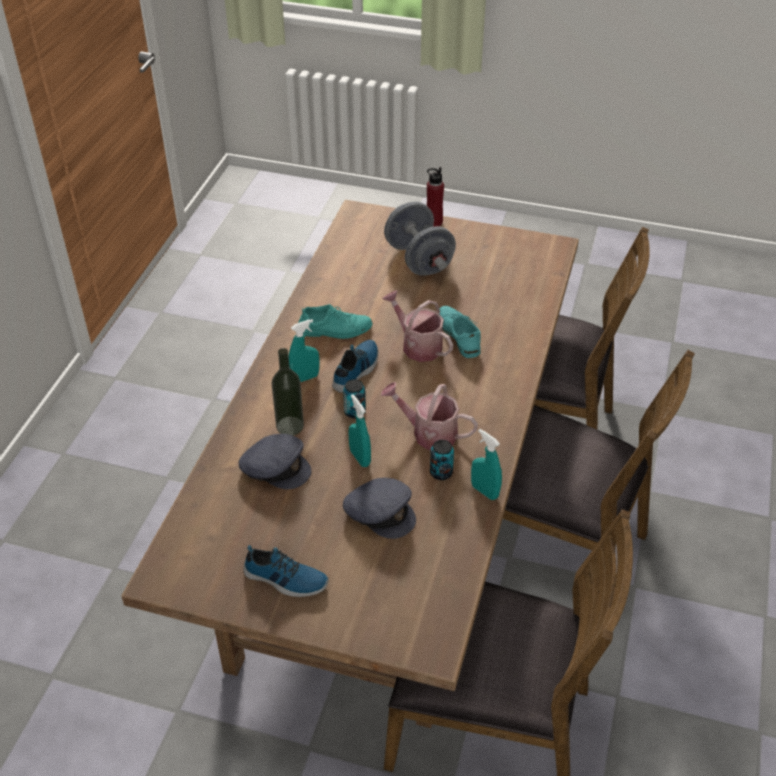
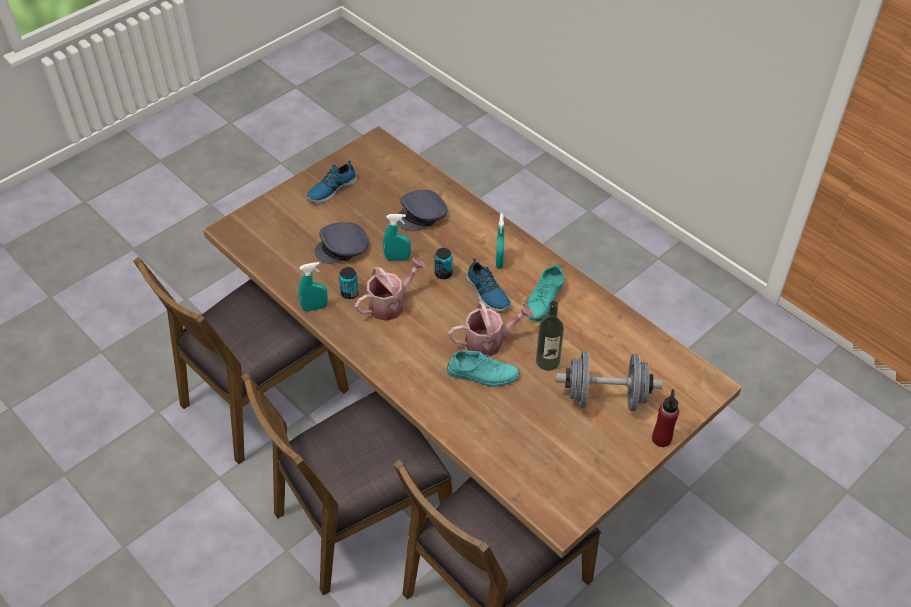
camera: 120 degrees right, 5 degrees up
(290, 426) = (455, 235): bottle -> bottle (547, 361)

